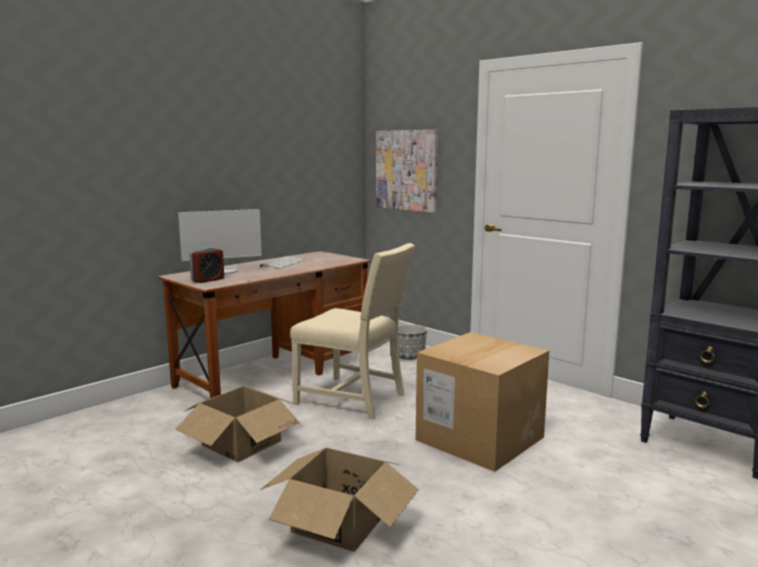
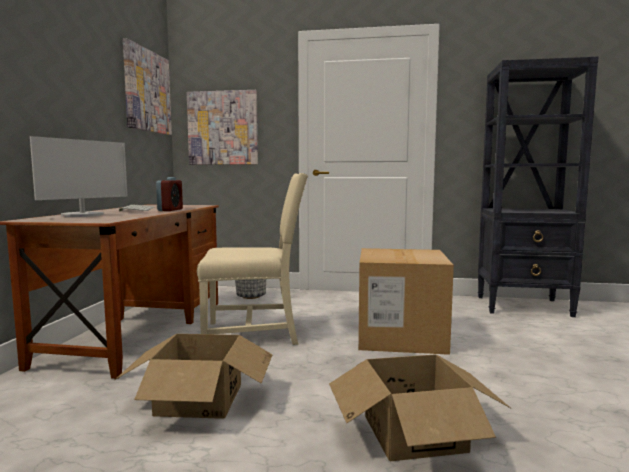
camera: 35 degrees left, 5 degrees down
(207, 280) = (86, 219): alarm clock -> alarm clock (170, 210)
(329, 138) = (147, 91): none -> picture

